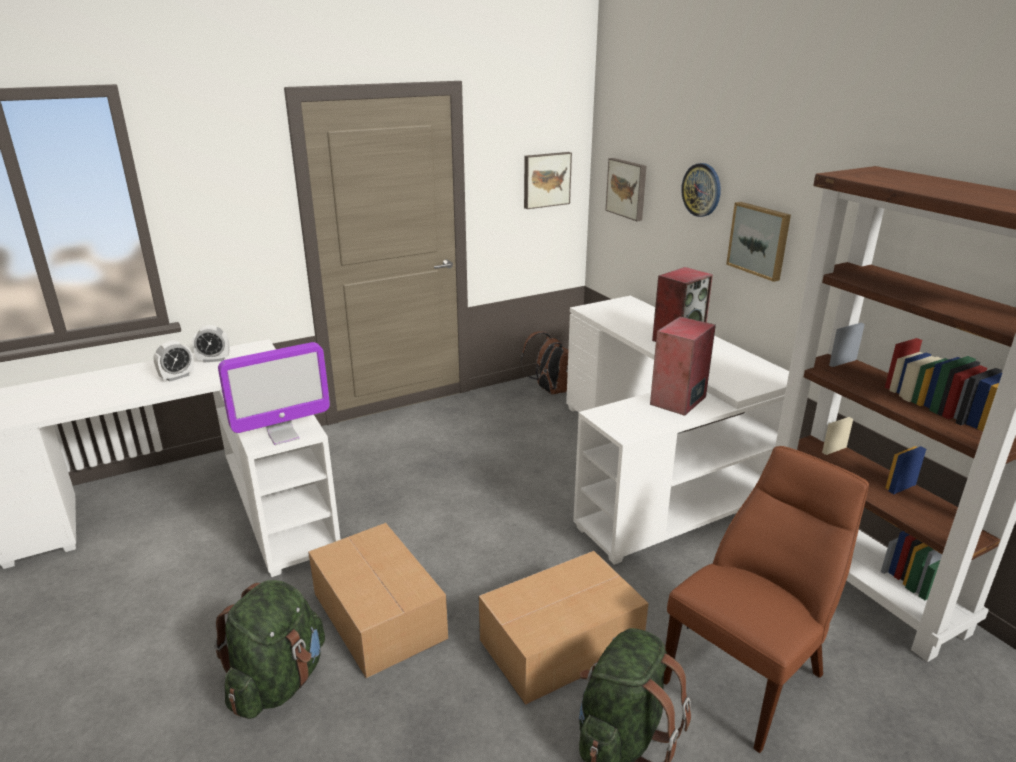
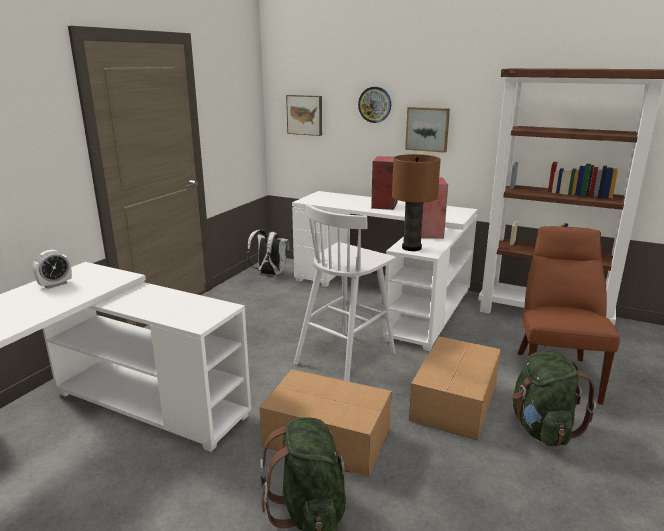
camera: 35 degrees left, 5 degrees down
(177, 377) = (38, 303): alarm clock -> none
(283, 436) = (208, 315): monitor -> none
(507, 531) = (346, 357): none -> white stool
(546, 179) = (242, 114): picture -> none
(549, 390) = (270, 274): brown backpack -> white backpack
(616, 418) = (412, 248): none -> brown table lamp

